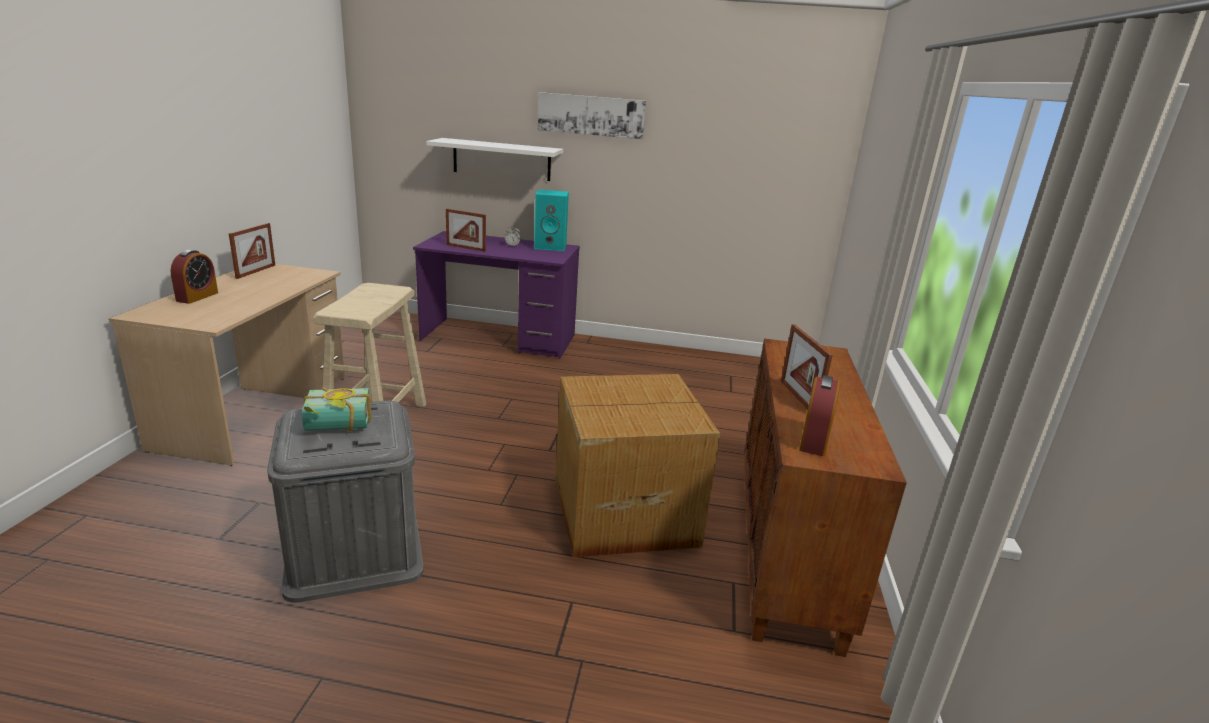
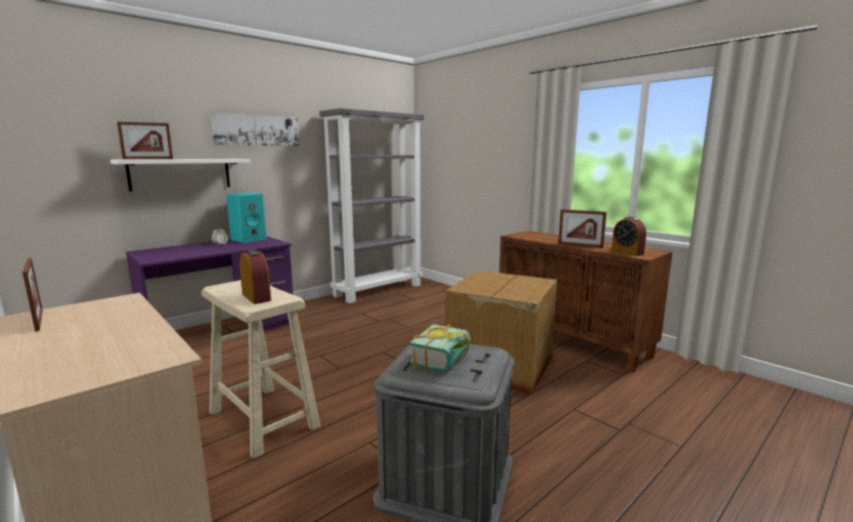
camera: 50 degrees left, 10 degrees down
(197, 297) = (51, 355): alarm clock -> alarm clock (256, 297)
(466, 248) = (191, 254): picture frame -> picture frame (148, 159)
(718, 362) = (378, 290): none -> grey bookcase

